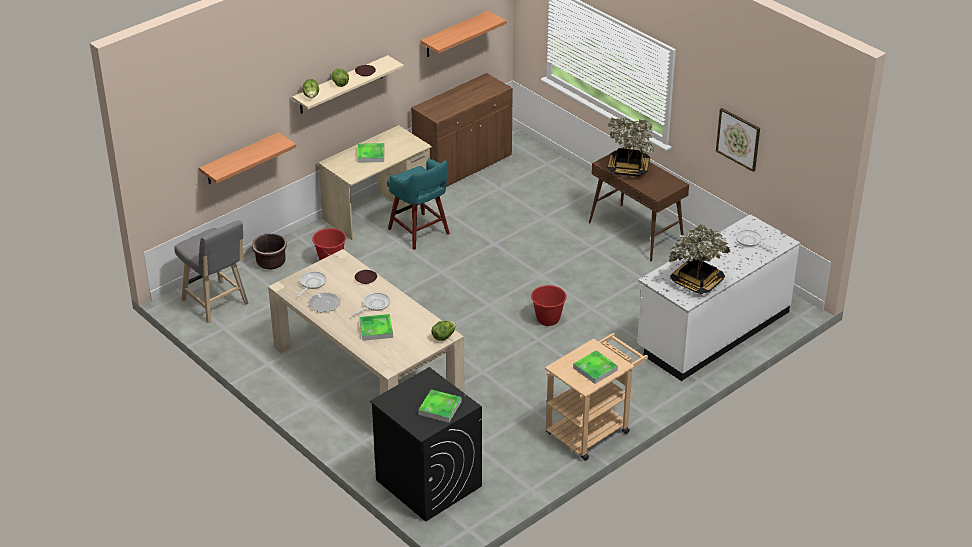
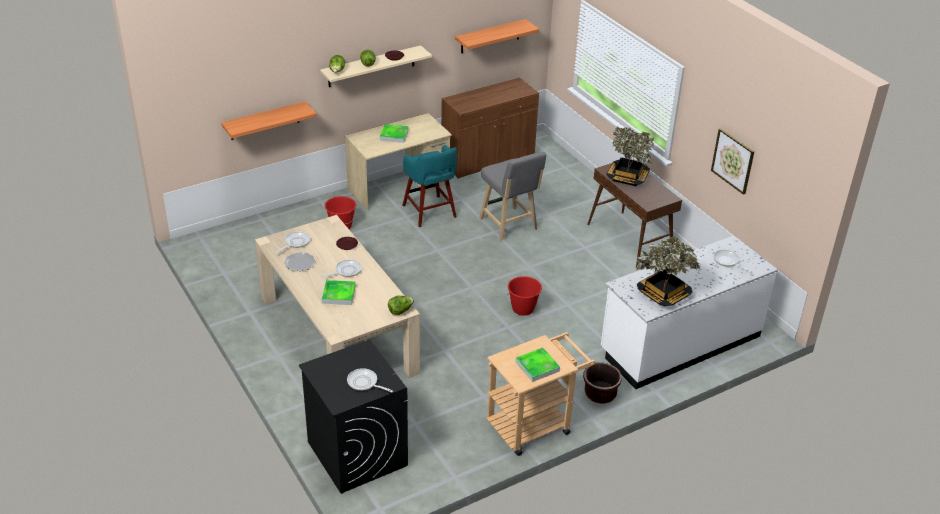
camera: 10 degrees right, 0 degrees up
(217, 304) = (226, 250): grey stool -> grey stool (509, 226)
(271, 262) = (288, 220): brown planter -> brown planter (600, 394)
(440, 408) = (364, 383): tray -> frying pan

